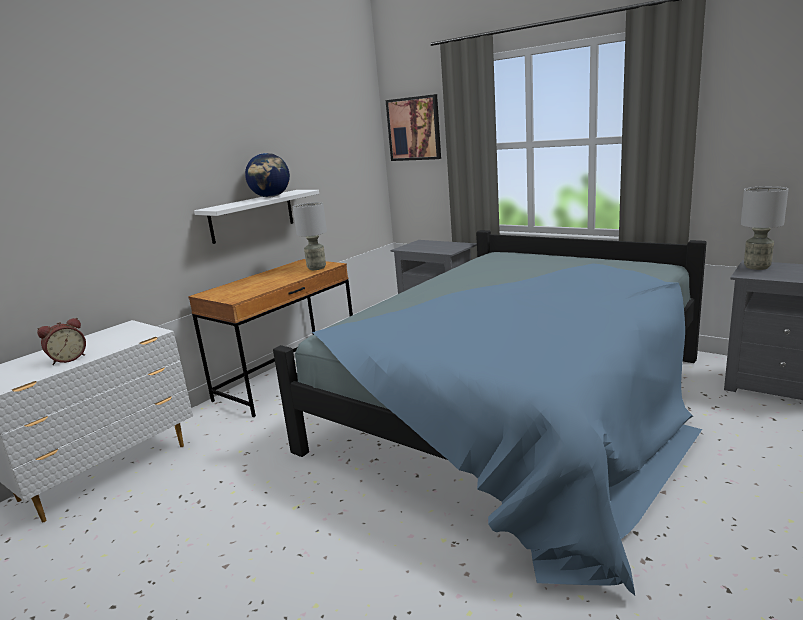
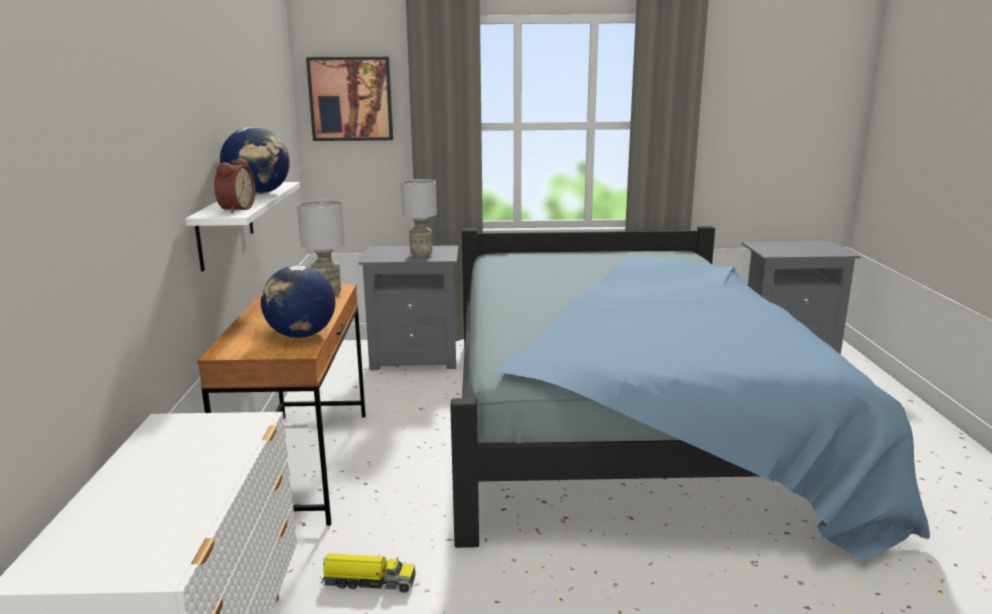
camera: 40 degrees left, 0 degrees up
(68, 359) = (183, 493): alarm clock -> alarm clock (235, 209)
(227, 454) = (368, 581): none -> toy truck
(253, 290) = (301, 335): none -> globe
(756, 267) = (764, 247): grey table lamp -> grey table lamp (420, 255)

